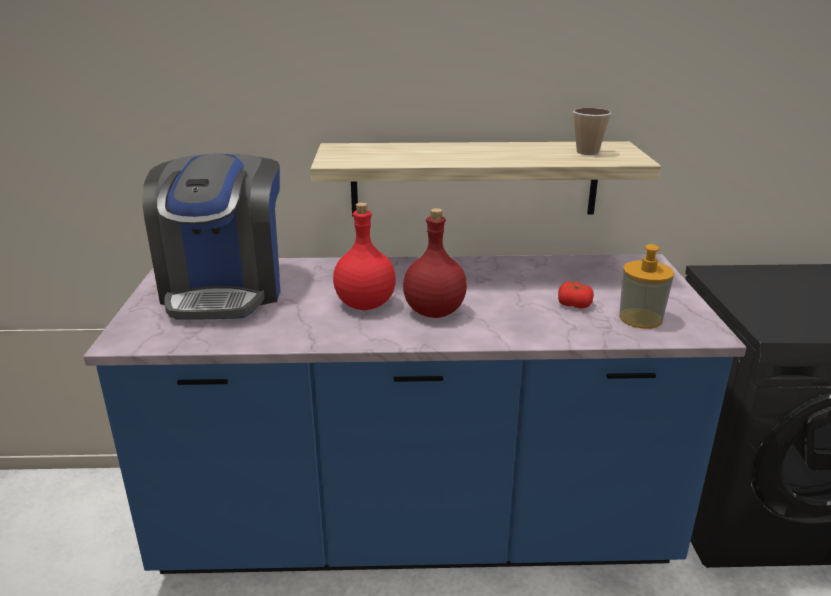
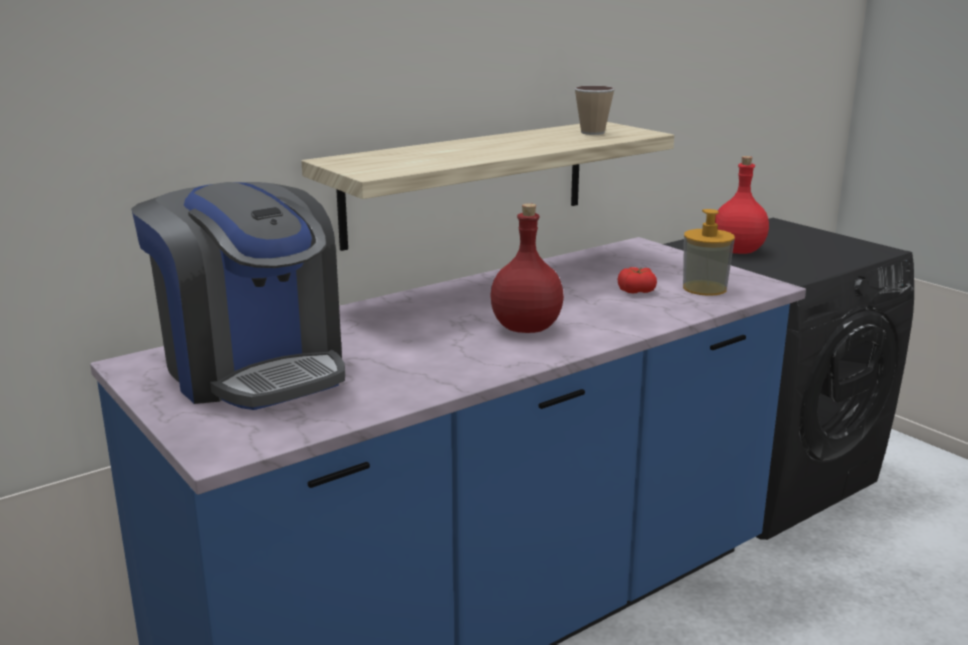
camera: 35 degrees left, 5 degrees down
(365, 304) = (444, 340): red bottle -> red bottle (737, 251)

